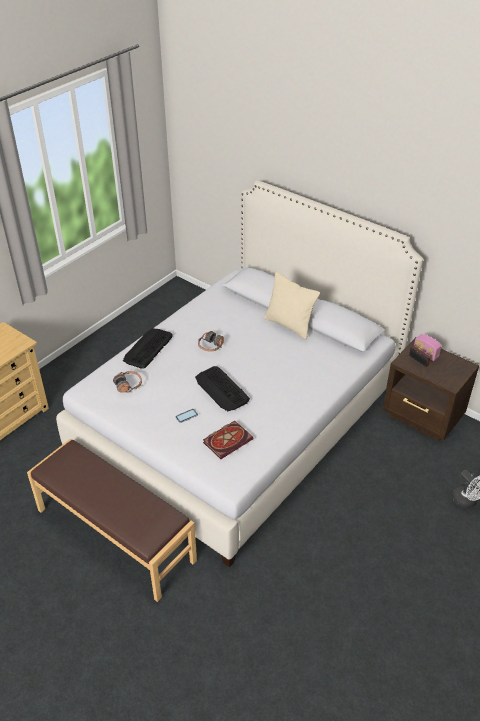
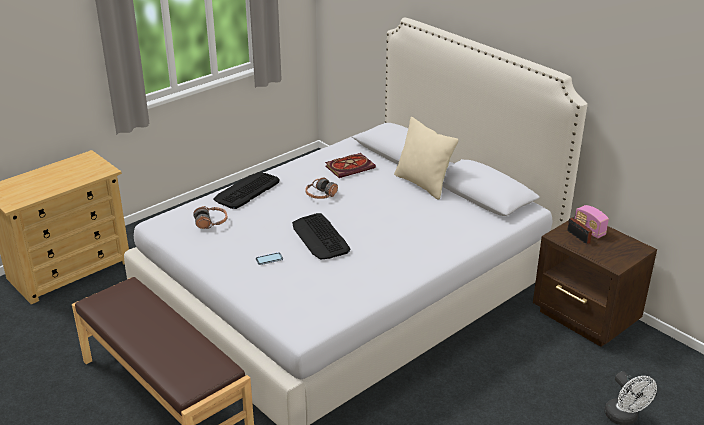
camera: 10 degrees right, 10 degrees down
(228, 440) = (311, 288): book -> book (350, 167)

